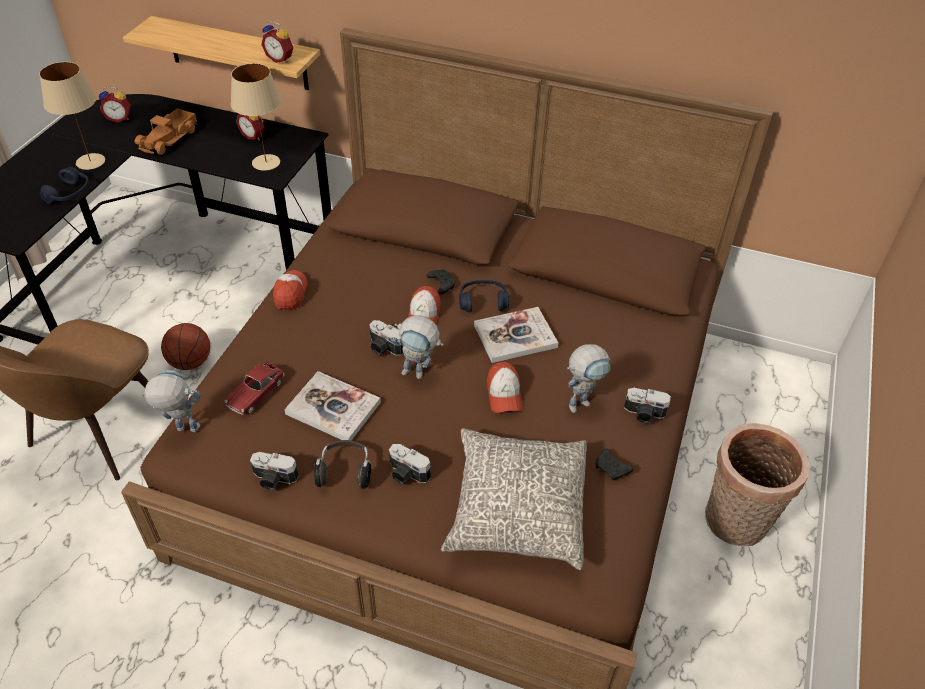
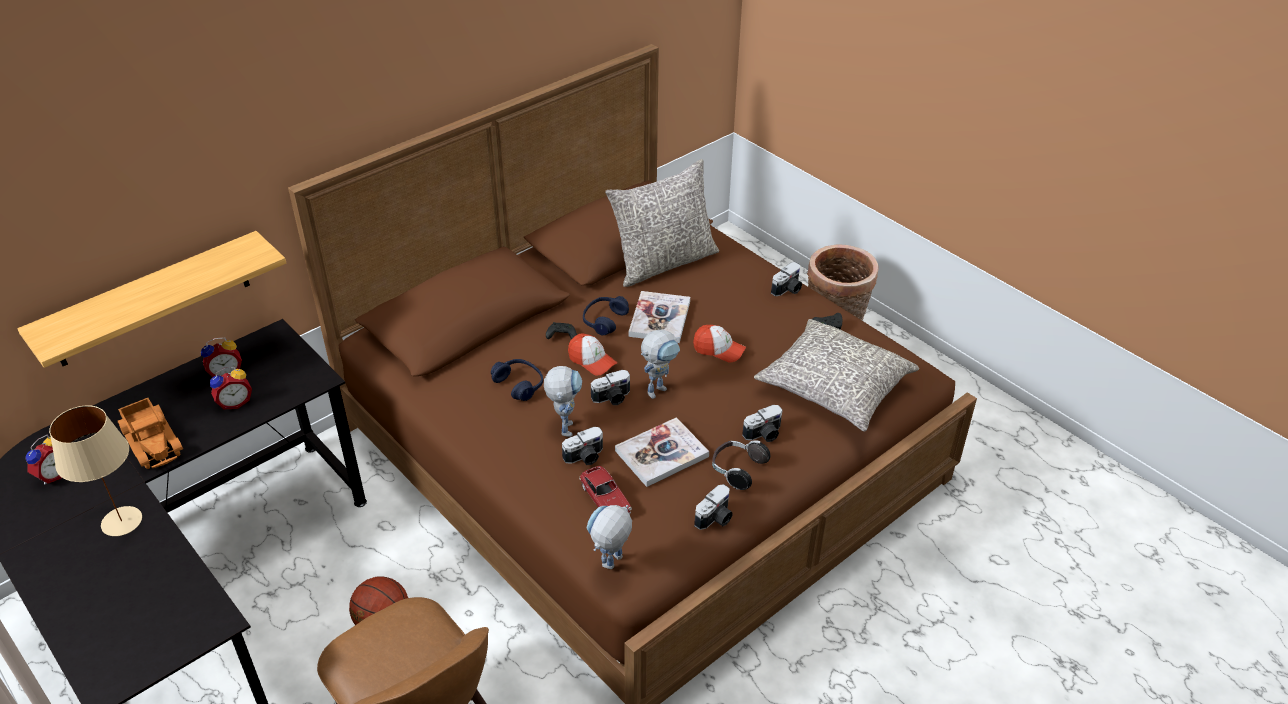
camera: 60 degrees left, 5 degrees down
(69, 193) = (170, 554): blue headphones -> blue headphones (519, 384)
(265, 162) = (286, 378): beige table lamp -> none
(280, 59) = (245, 259): alarm clock -> alarm clock (235, 402)
(290, 293) = (485, 436): cap -> none
(299, 360) = (585, 457): none -> camera
(582, 402) = (755, 313): toy robot -> toy robot (565, 425)
(600, 307) = (663, 262): none -> grey pillow

